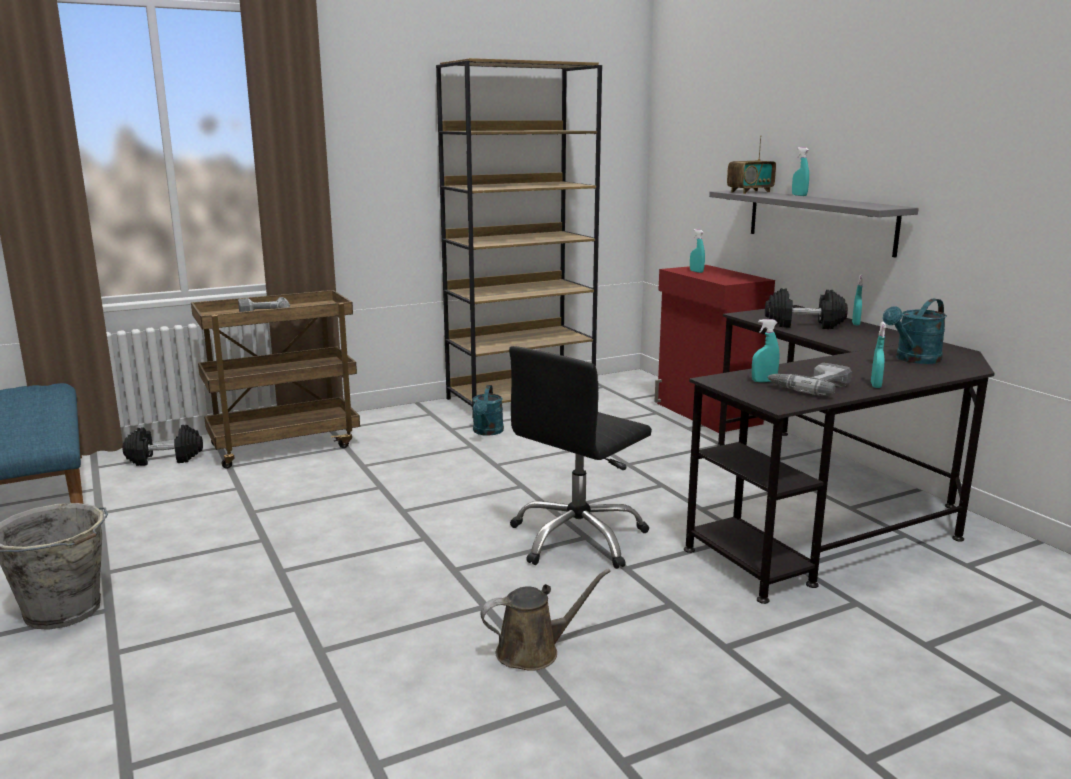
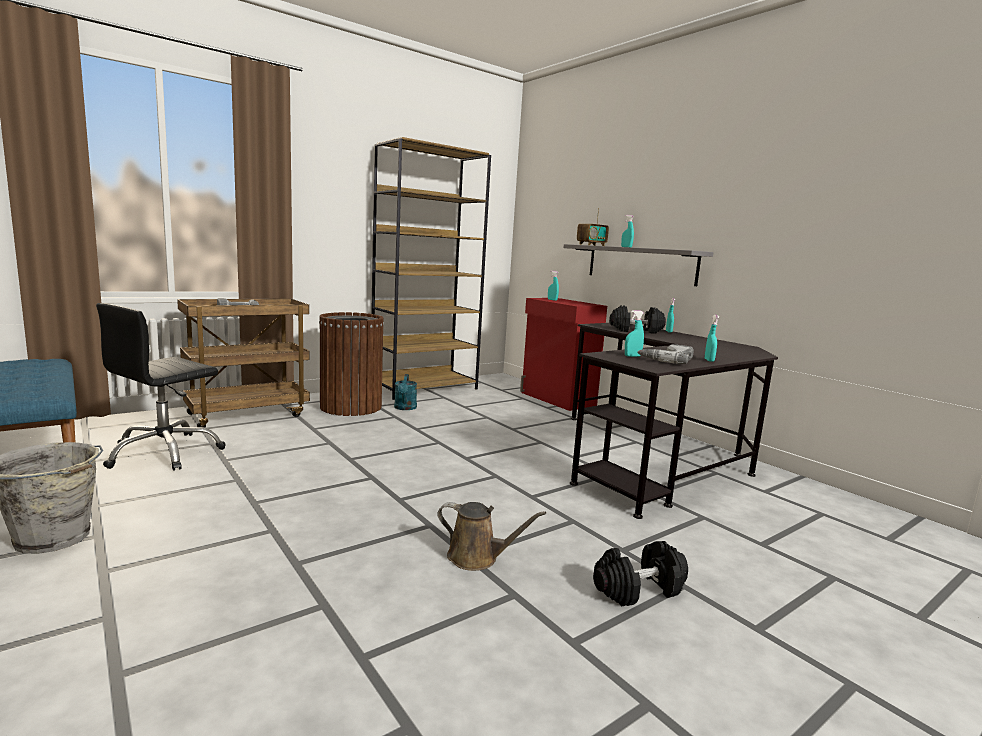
camera: 10 degrees left, 5 degrees down
(165, 459) = (147, 423): black dumbbell -> black dumbbell (638, 589)
(416, 431) = (351, 407): none -> brown trash can
(534, 651) = (477, 558): brown watering can -> brown watering can turned 45 degrees clockwise
(578, 538) = (490, 477): black office chair -> black office chair (165, 452)
(913, 360) = (721, 349): turquoise watering can -> none

